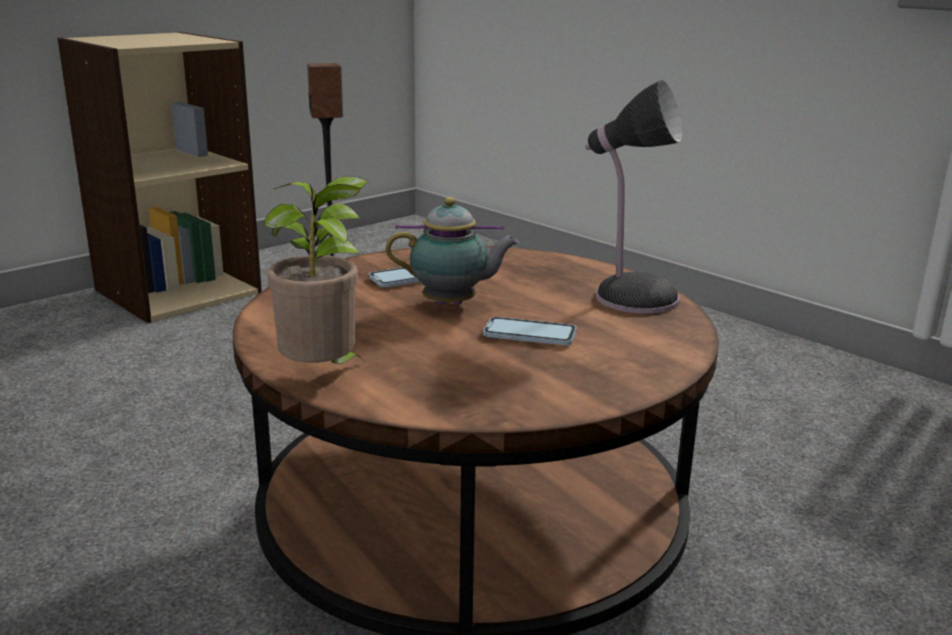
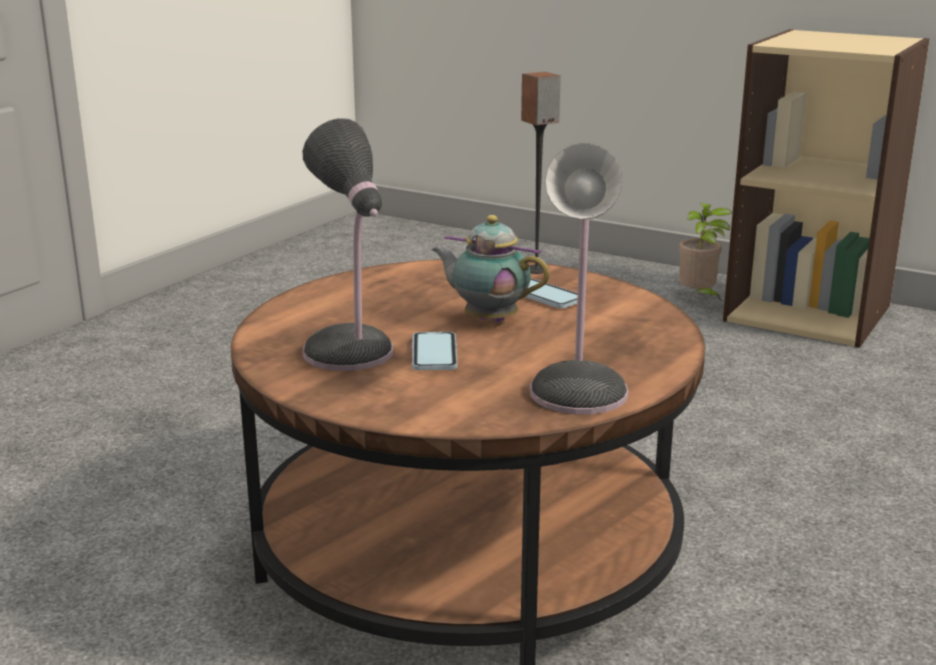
camera: 75 degrees right, 0 degrees up
(324, 375) = (308, 300): potted plant -> potted plant (698, 297)
(453, 304) = (487, 319): teapot -> teapot turned 135 degrees clockwise
(512, 369) = (350, 355): none -> table lamp

